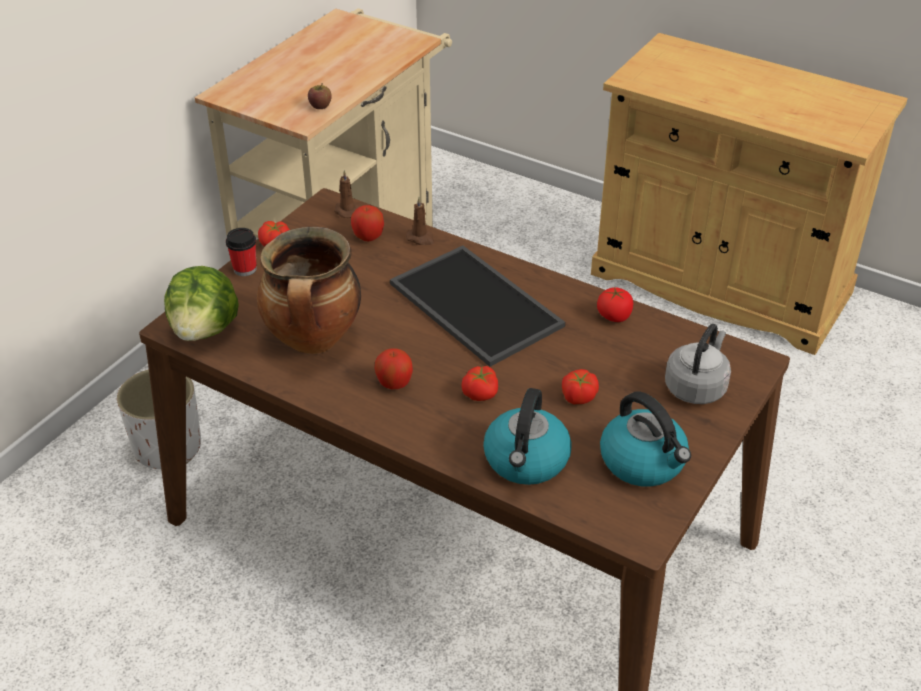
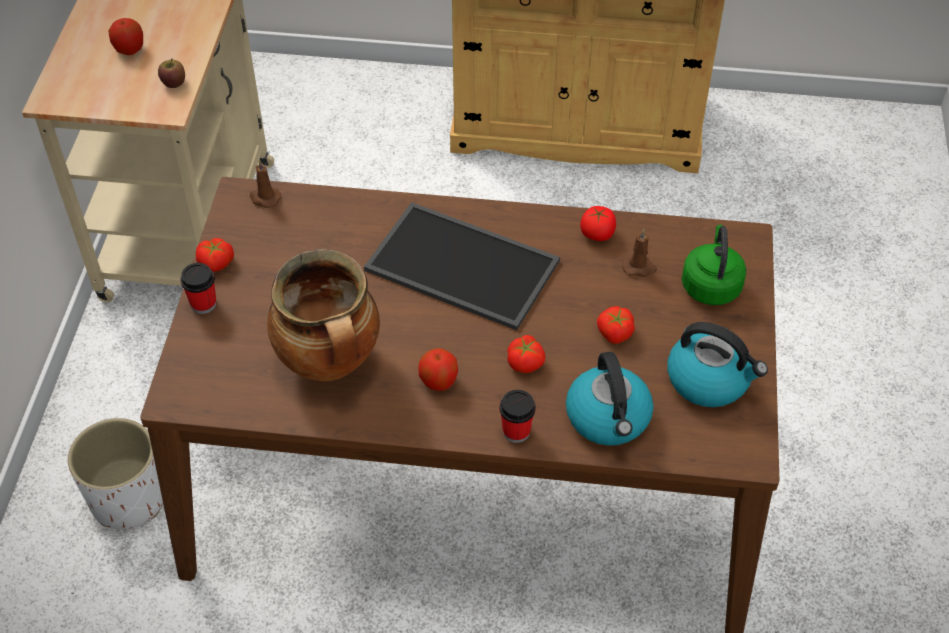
camera: 25 degrees left, 10 degrees up
(205, 330) = (210, 390): lettuce -> none
(368, 237) = (307, 222): apple -> apple (129, 50)
(421, 238) = (362, 206): brown candle -> brown candle (639, 267)
(435, 443) = (516, 431): none -> cup
(696, 387) = (711, 285): grey kettle -> green kettle

